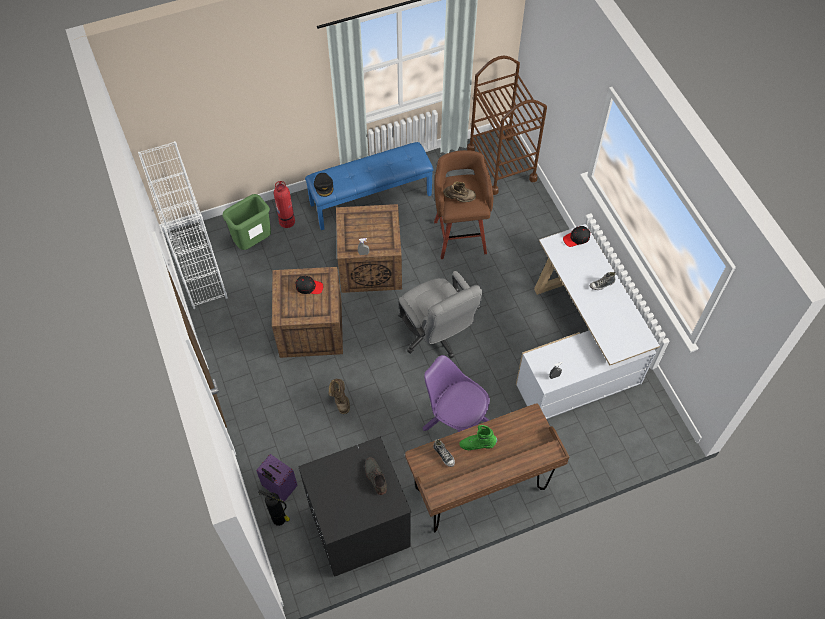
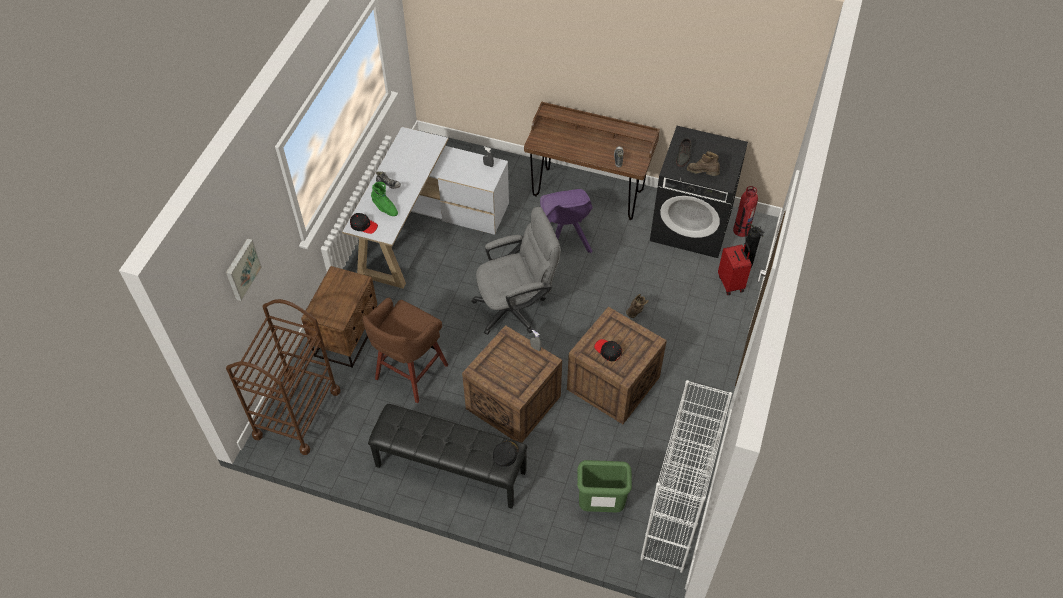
camera: 140 degrees left, 5 degrees down
(279, 488) = (731, 283): purple suitcase -> red suitcase
(287, 221) = (549, 505): fire extinguisher -> fire extinguisher (741, 230)
(370, 199) = (450, 469): blue bench -> black bench
(436, 335) = (516, 307): grey office chair -> grey office chair turned 60 degrees clockwise
(459, 199) = (412, 323): brown boot -> brown boot (702, 174)
(477, 444) = (589, 150): green boot -> green boot (385, 208)
(530, 229) = (347, 336): none -> brown nightstand
(557, 65) = (241, 269): none -> picture

